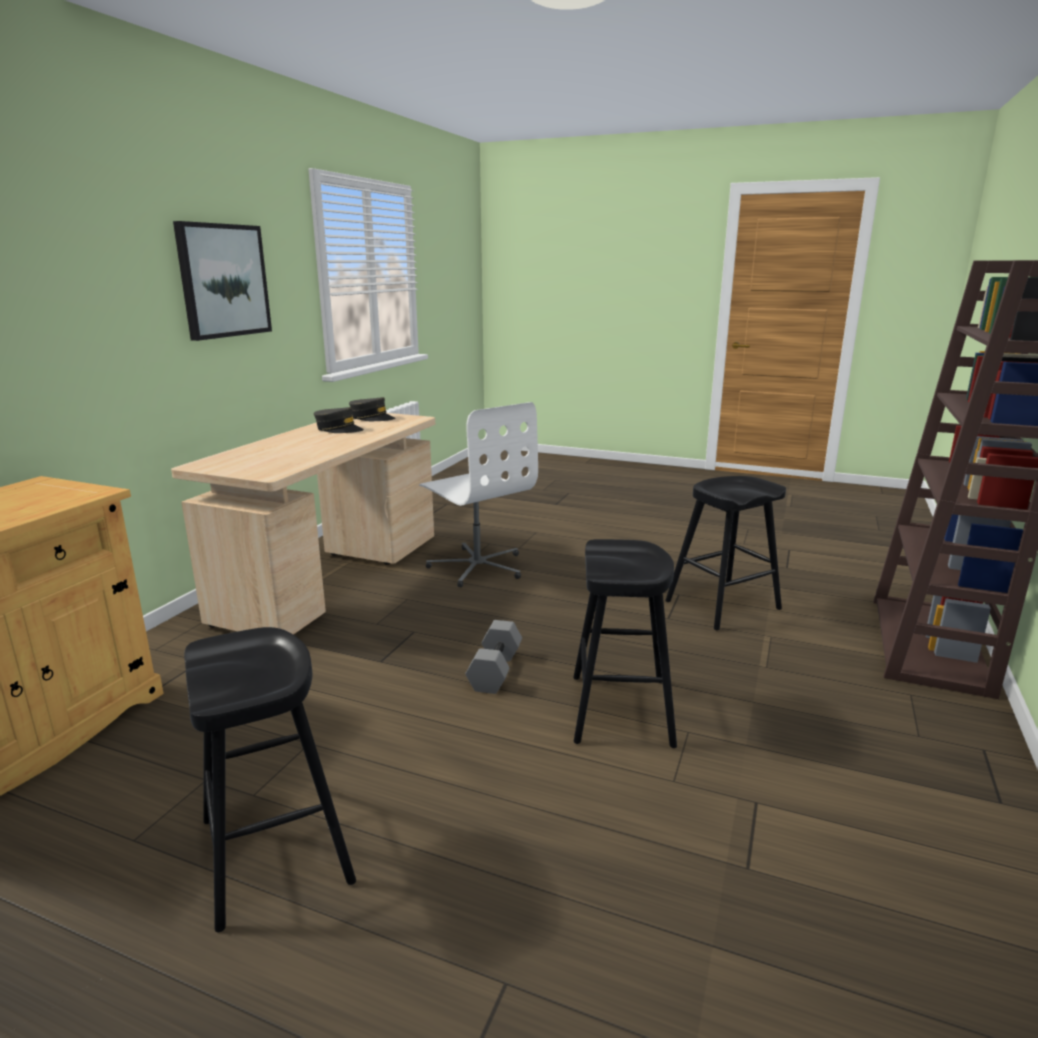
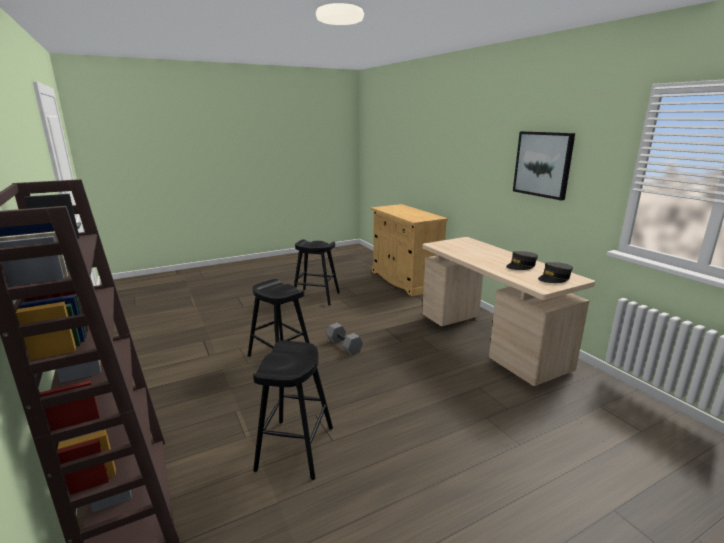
camera: 130 degrees right, 0 degrees up
(477, 566) = (464, 386): white office chair -> none

